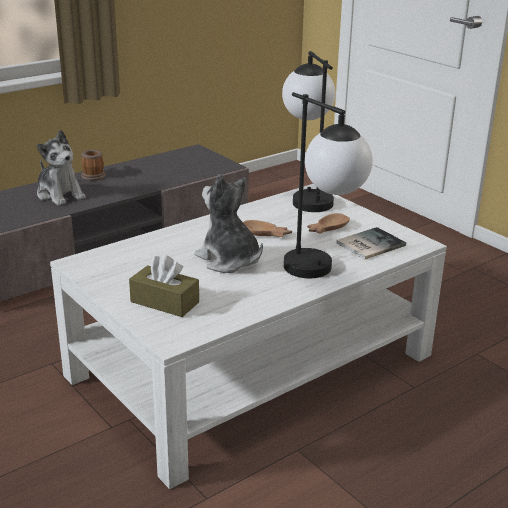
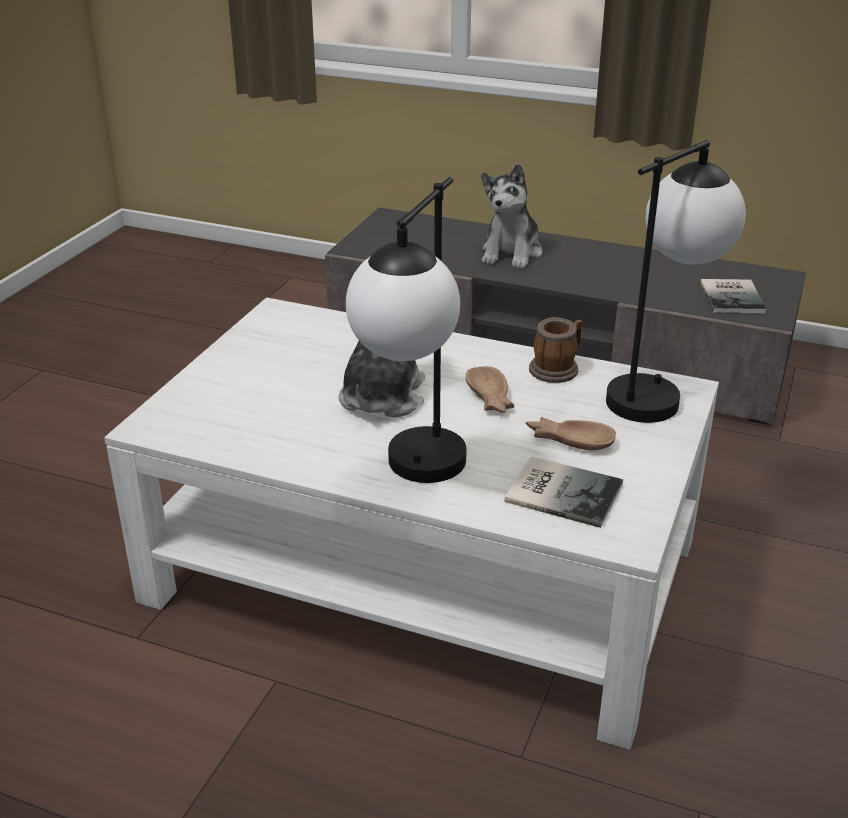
camera: 60 degrees right, 5 degrees up
(93, 175) = (592, 249): mug -> mug (557, 369)
(164, 302) = (232, 392): brown tissue box -> none
(198, 165) = (733, 296): none -> book

